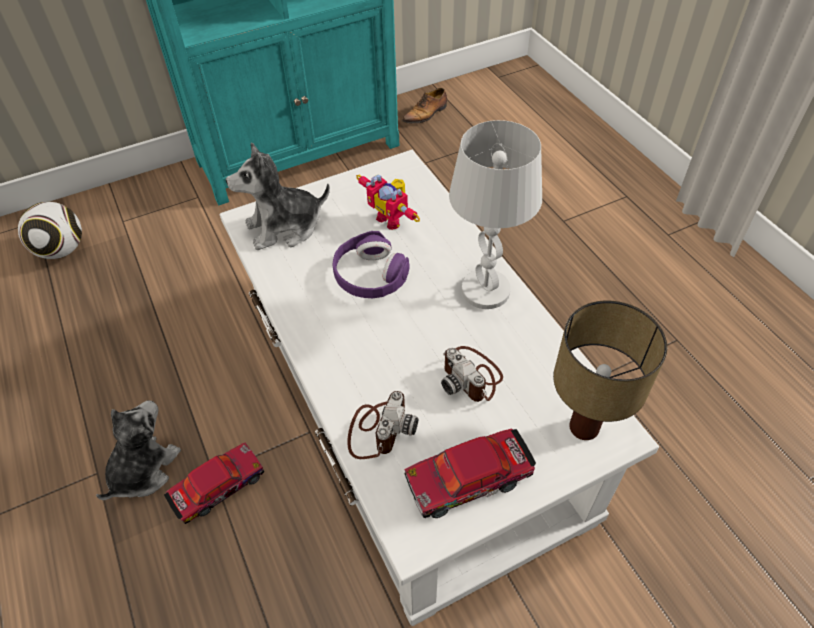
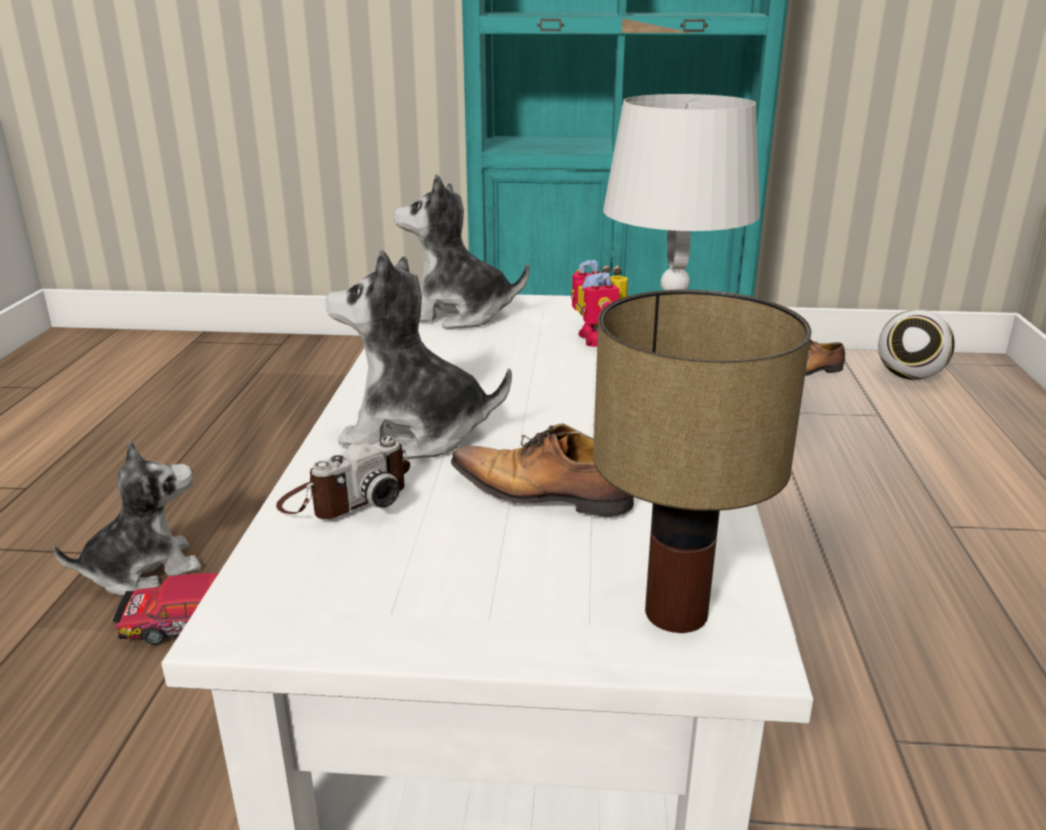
camera: 30 degrees right, 25 degrees down
(62, 250) = (279, 370): football -> football (909, 377)
(366, 359) = (415, 433): none -> plush toy
(370, 275) = (513, 371): purple headphones -> none
(469, 479) = (408, 594): toy car -> none
(471, 376) = (544, 494): camera -> shoe

